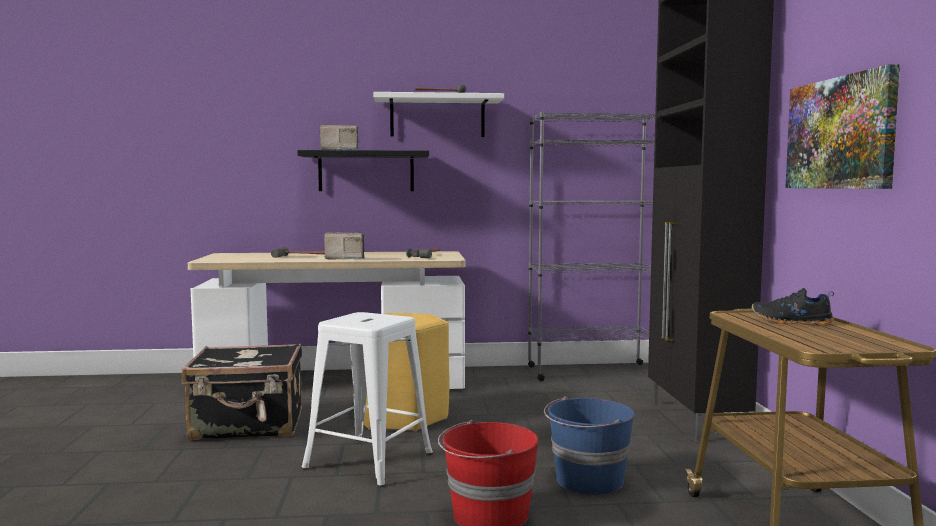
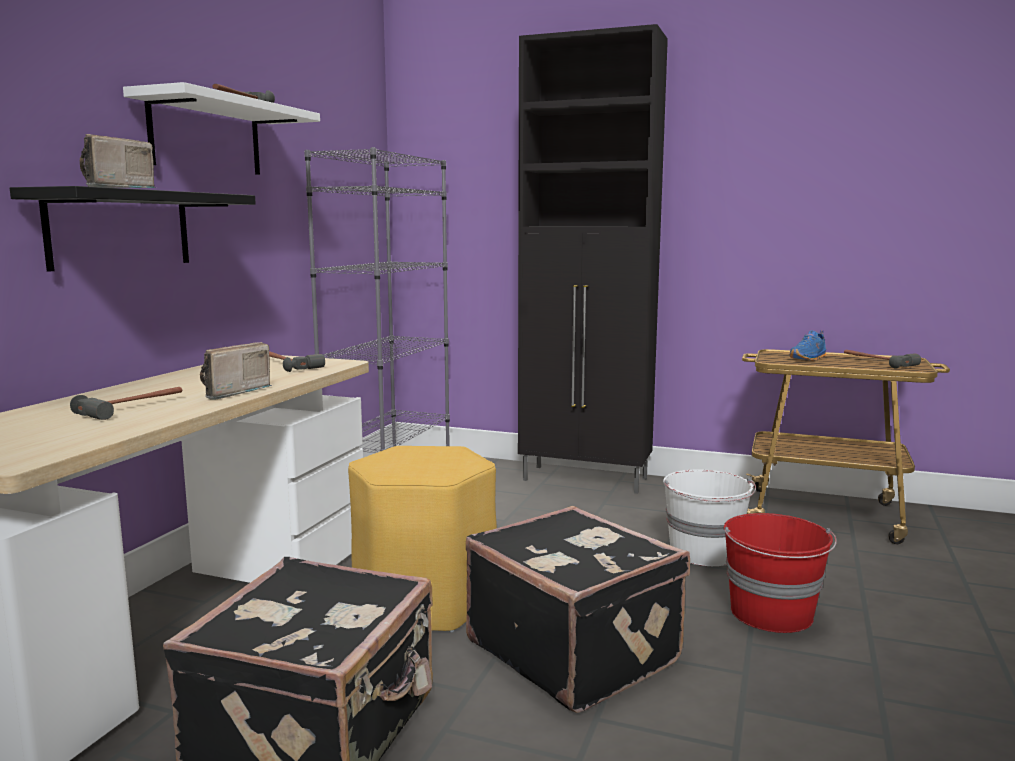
camera: 65 degrees left, 5 degrees up
(369, 460) = (574, 651): white stool -> black suitcase
(588, 481) = (704, 553): blue bucket -> white bucket
(791, 322) = (809, 358): black shoe -> blue shoe
(837, 338) = (876, 362): none -> hammer
(840, 133) = (762, 204): picture -> none

